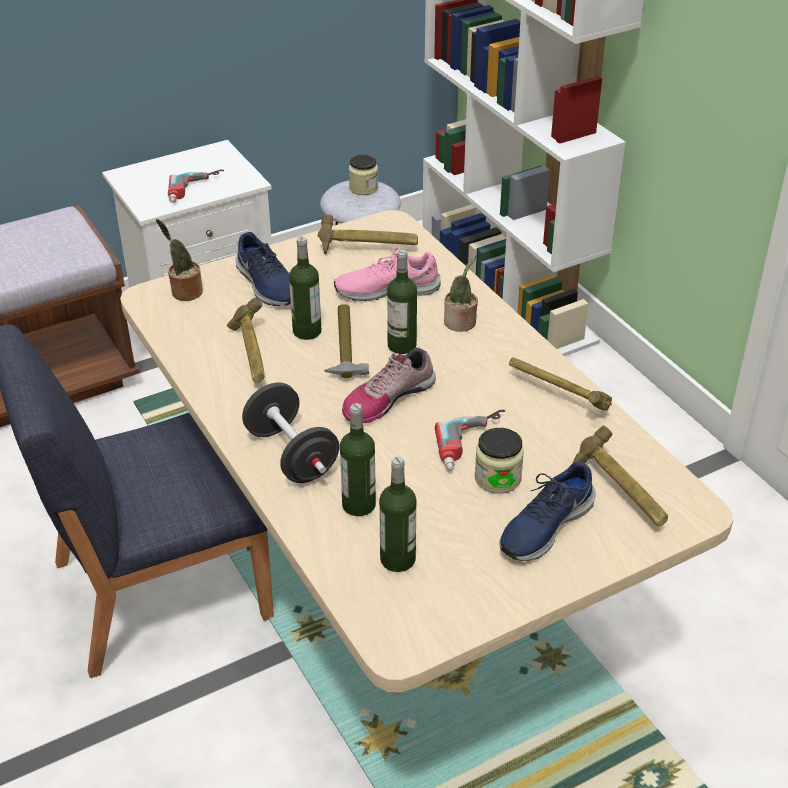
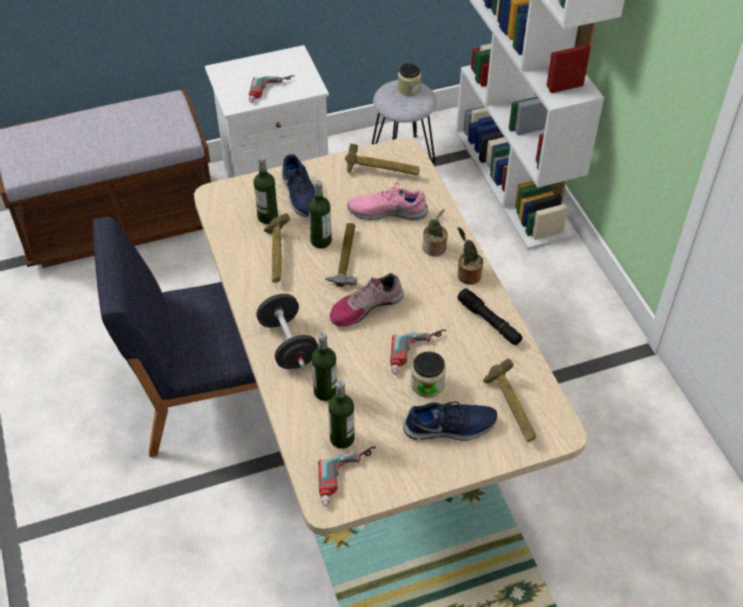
camera: 10 degrees right, 10 degrees up
(184, 292) = (240, 194): potted plant -> potted plant (467, 275)
(402, 345) = (386, 262): bottle -> bottle (267, 217)
(421, 609) = (348, 479): none -> power drill
(544, 526) = (450, 428): blue shoe -> blue shoe turned 150 degrees counterclockwise
(558, 396) = (489, 322): hammer -> black flashlight

